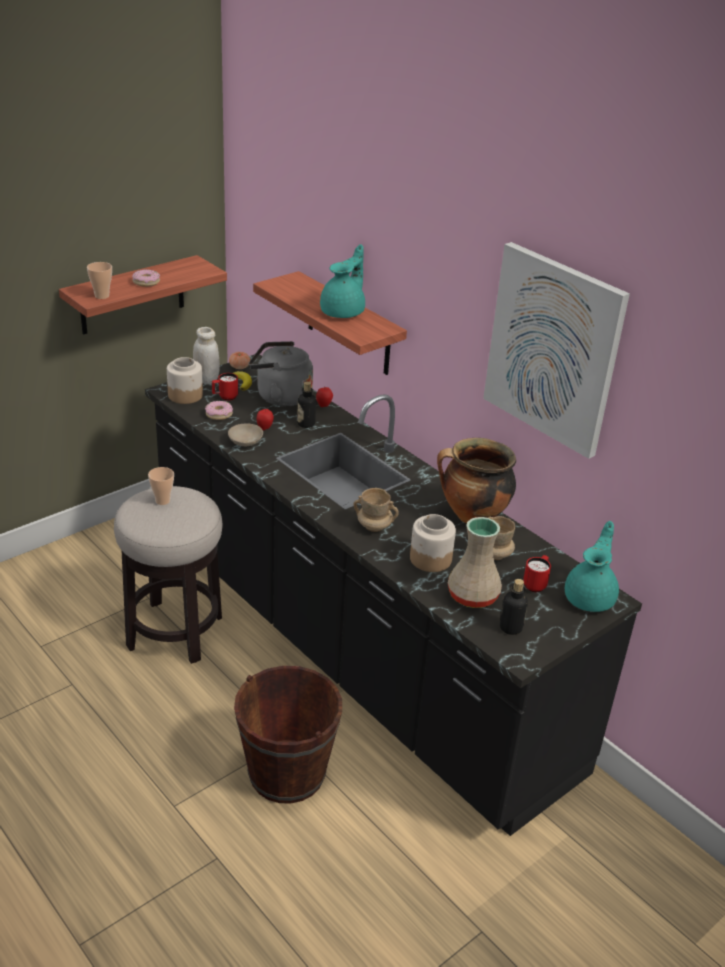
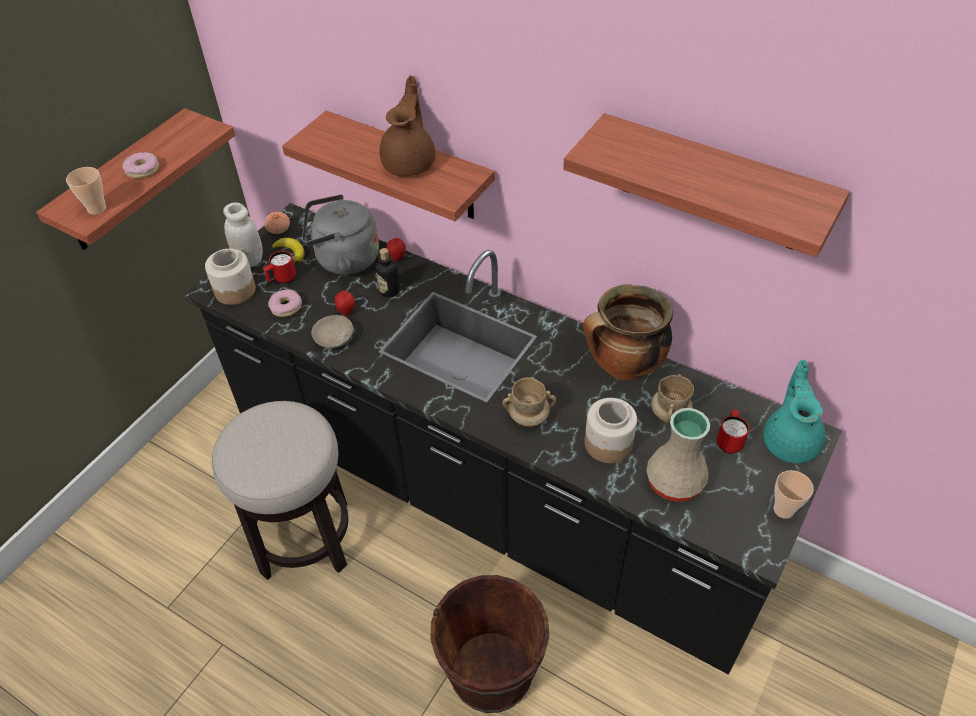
camera: 15 degrees left, 15 degrees up
(162, 501) = (260, 432): cup -> cup (783, 510)
(344, 312) = (410, 162): turquoise teapot -> brown teapot
(510, 628) = (732, 512): bottle -> none
(553, 349) = (713, 184): picture -> shelf

